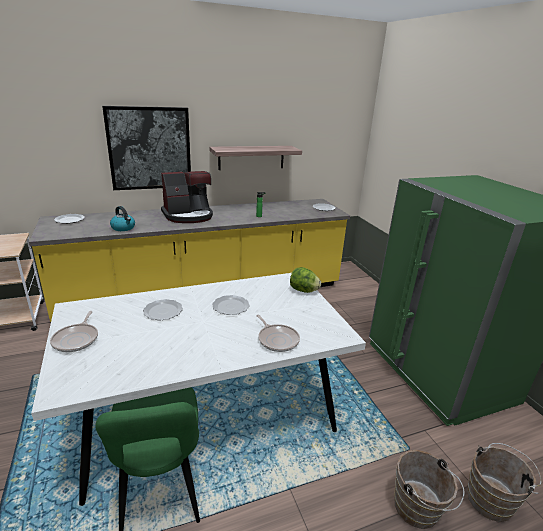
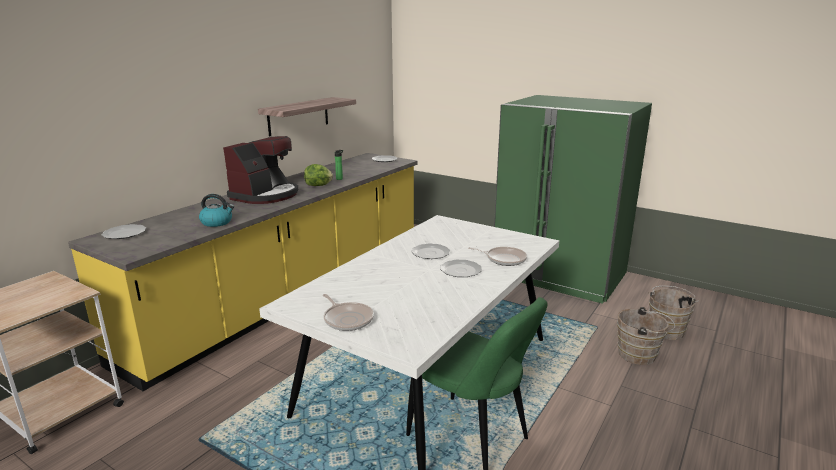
camera: 35 degrees left, 5 degrees down
(150, 148) = (195, 120): picture -> none
(162, 311) = (381, 275): plate -> plate (460, 270)
(303, 290) = (464, 225): lettuce -> lettuce (318, 185)

